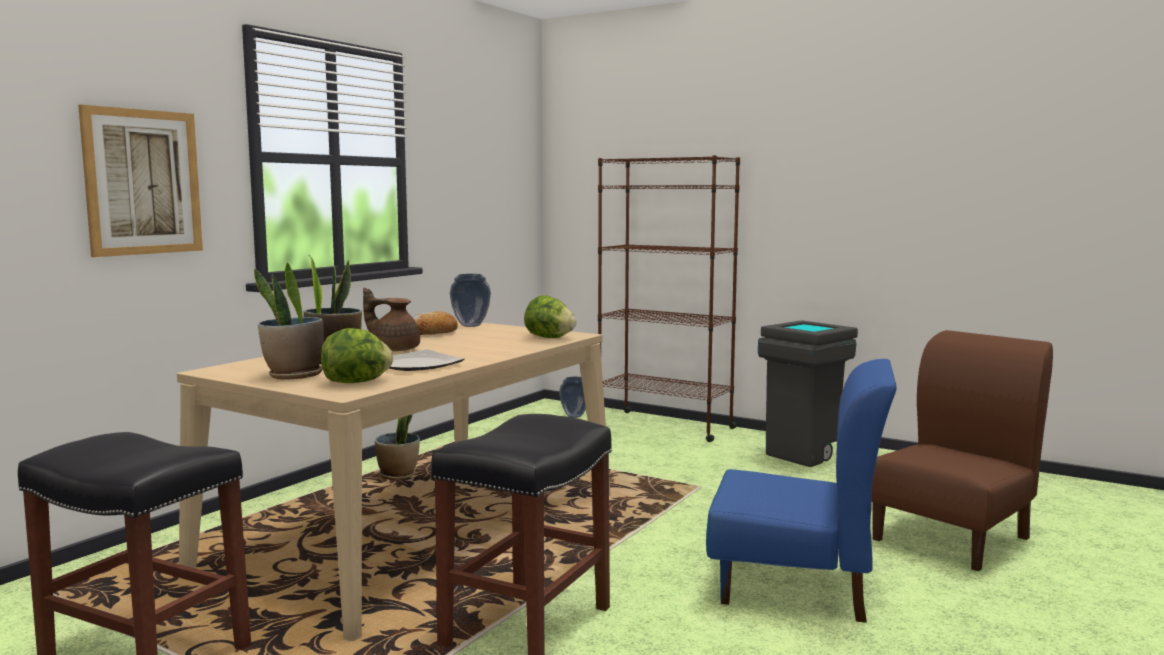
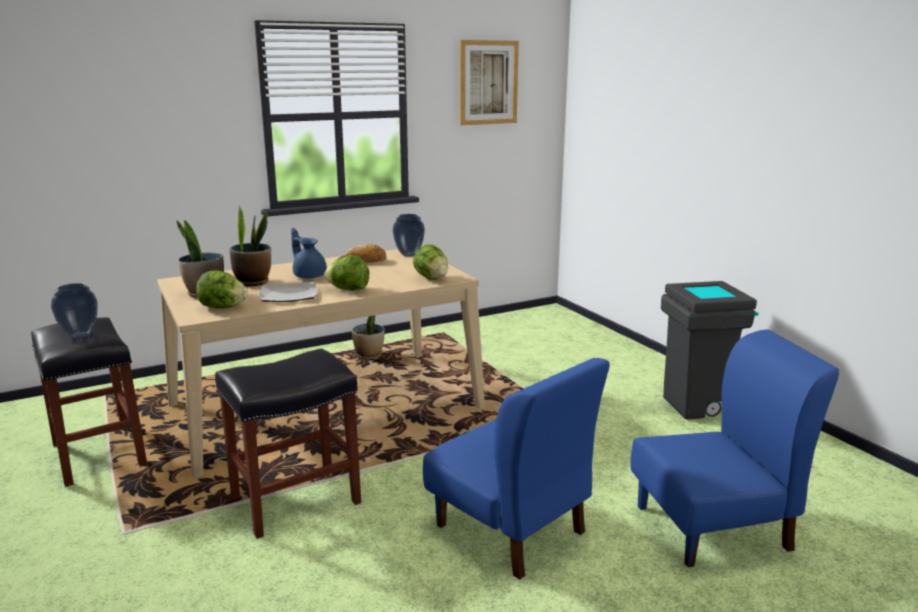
camera: 30 degrees right, 10 degrees up
(143, 182) = (176, 142): picture -> picture (488, 82)
(394, 349) = (309, 275): brown teapot -> blue teapot
(478, 353) = (348, 289): none -> lettuce
(575, 416) = (557, 325): vase -> vase (80, 335)
(665, 426) = (617, 349): brown bookcase -> none
(952, 538) = (714, 527): brown chair -> blue chair

